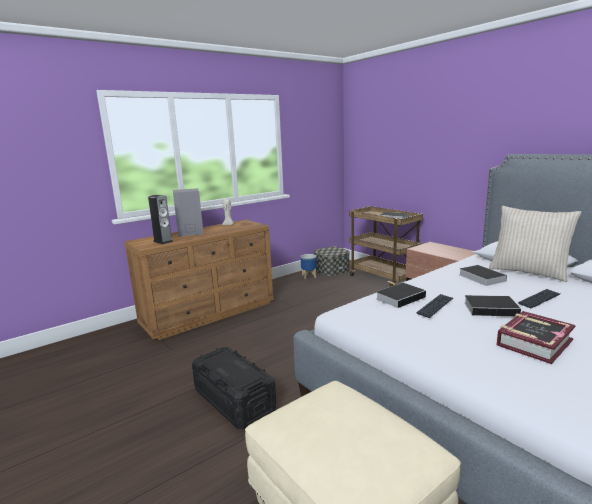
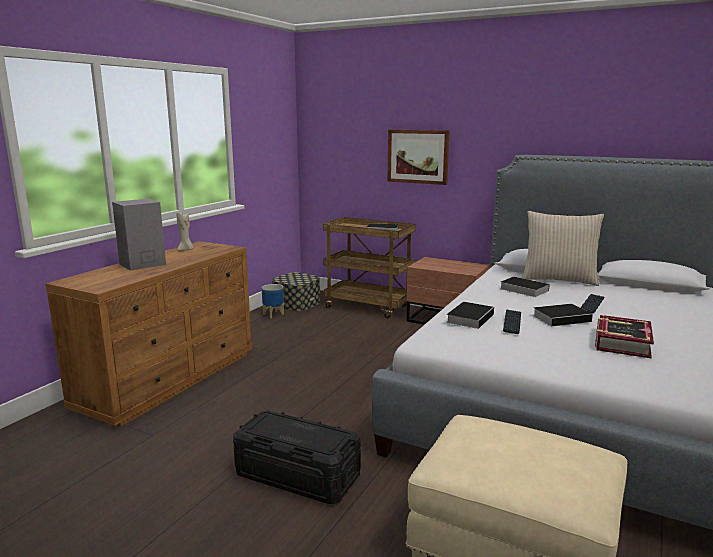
camera: 25 degrees left, 0 degrees up
(163, 241) = (116, 279): speaker -> none
(427, 157) = (418, 156): none -> picture

